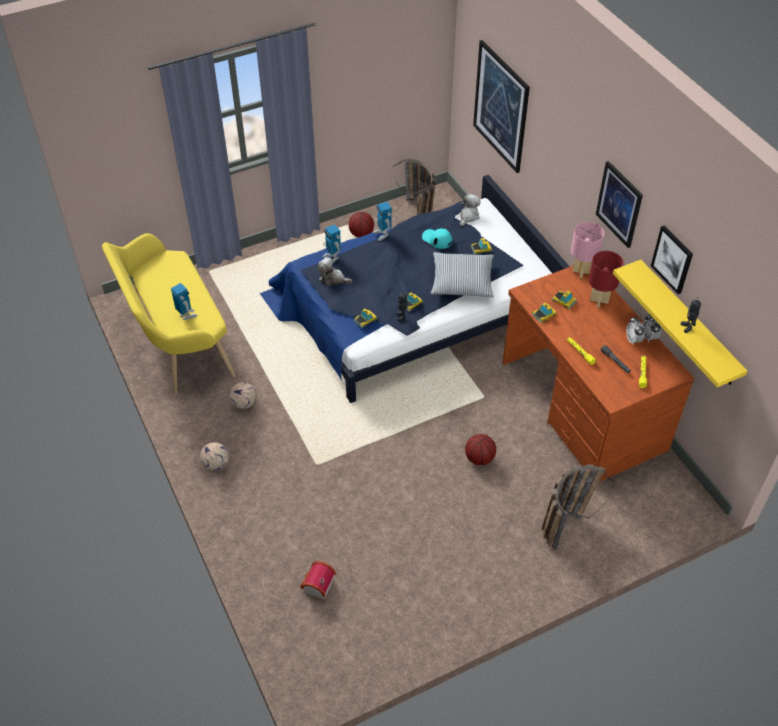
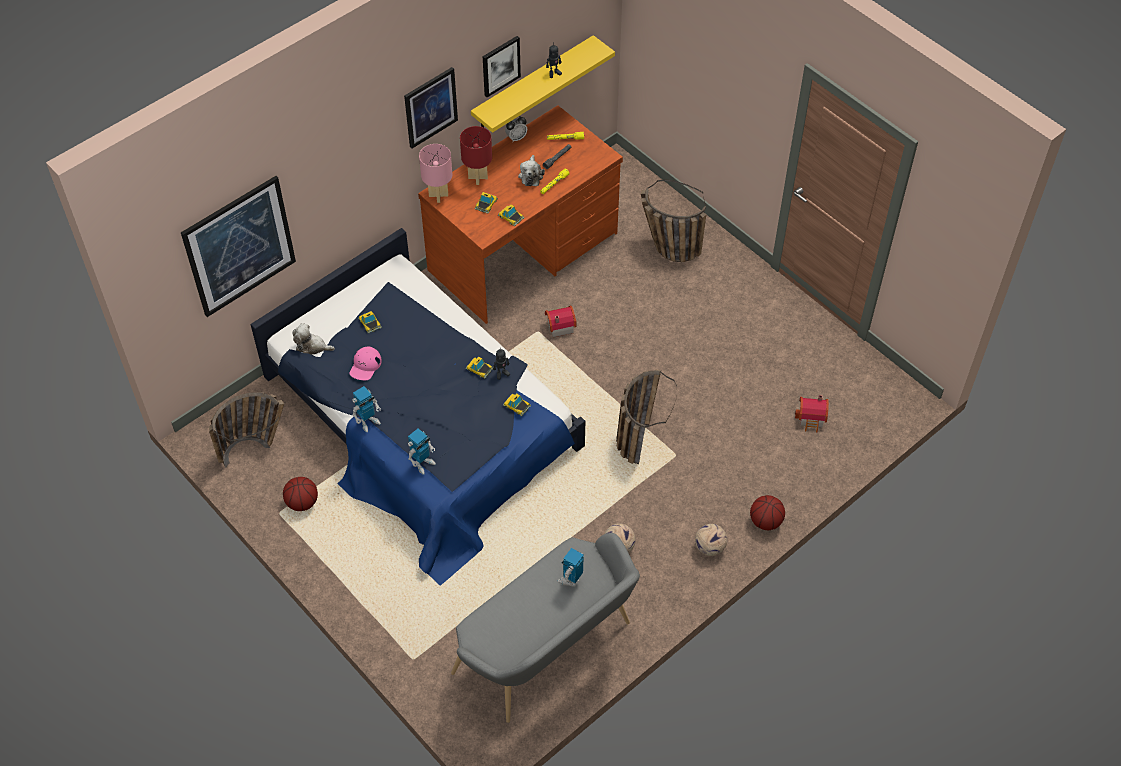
camera: 105 degrees left, 5 degrees up
(176, 343) = (549, 652): yellow bench -> grey bench
(333, 279) = (458, 454): plush toy -> plush toy (531, 175)
(348, 443) = (638, 434): none -> basket
(437, 239) = (365, 365): turquoise cap -> pink cap
(462, 281) = (429, 331): pillow -> none
(479, 458) = (618, 322): basketball -> basketball (765, 521)
(487, 413) = (559, 325): none -> toy house
(633, 340) = (524, 148): alarm clock -> none

